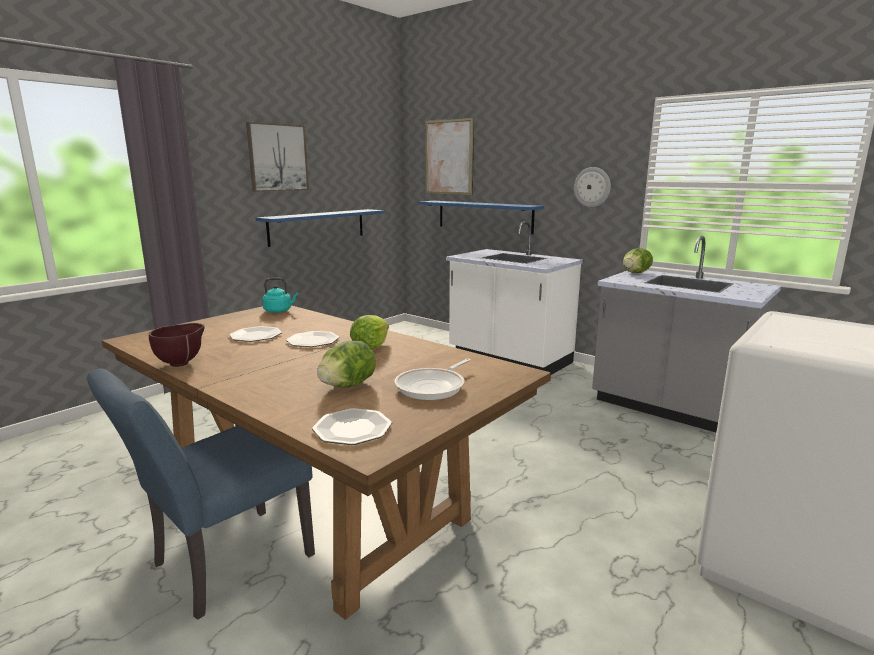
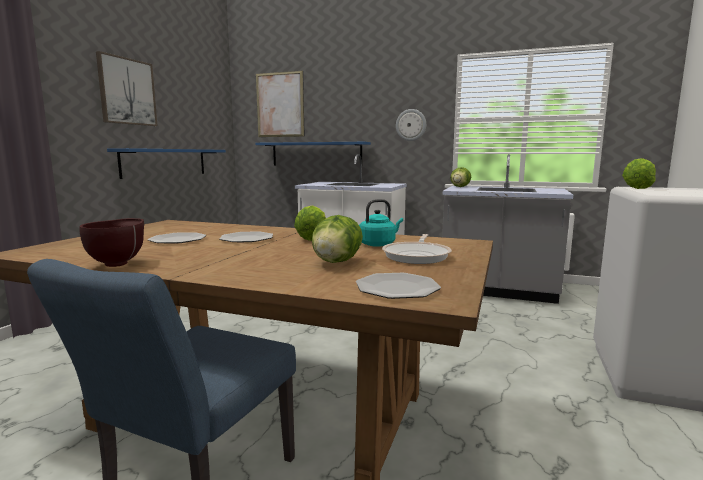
camera: 20 degrees left, 5 degrees down
(279, 311) = (176, 224): turquoise kettle -> turquoise kettle (379, 244)
(785, 320) = (638, 188): none -> lettuce

